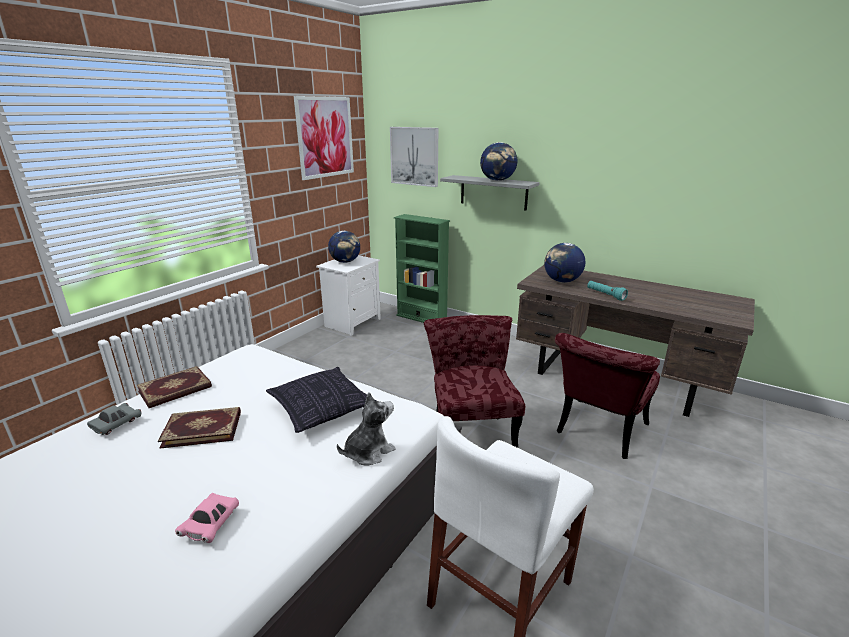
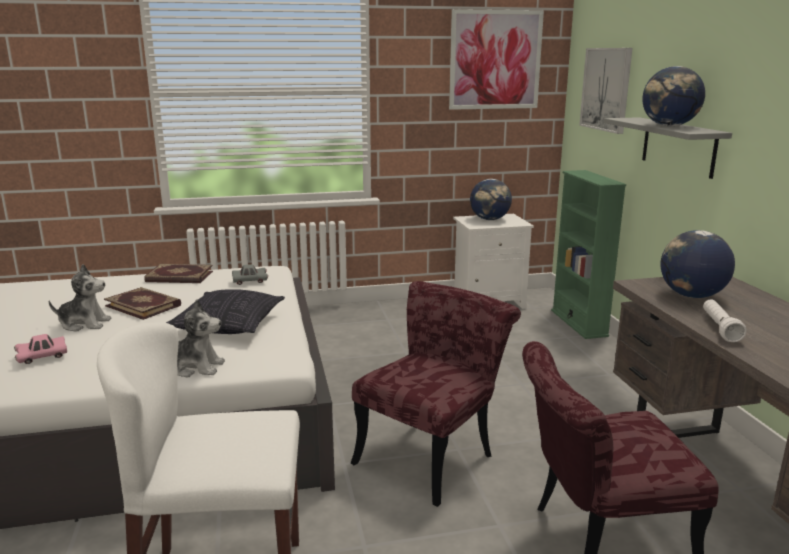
camera: 45 degrees right, 5 degrees down
(116, 425) = (114, 284): grey toy car -> grey toy car (250, 281)
(178, 474) = (84, 324): none -> plush toy
(605, 295) = (719, 328): turquoise flashlight -> white flashlight

